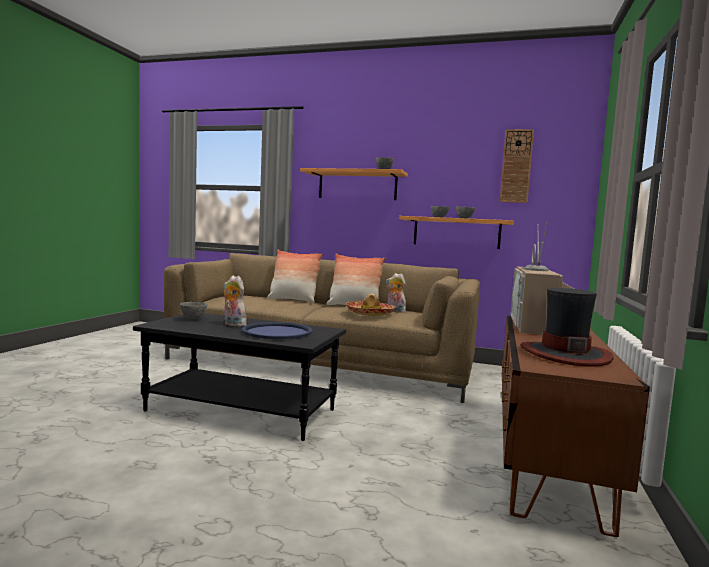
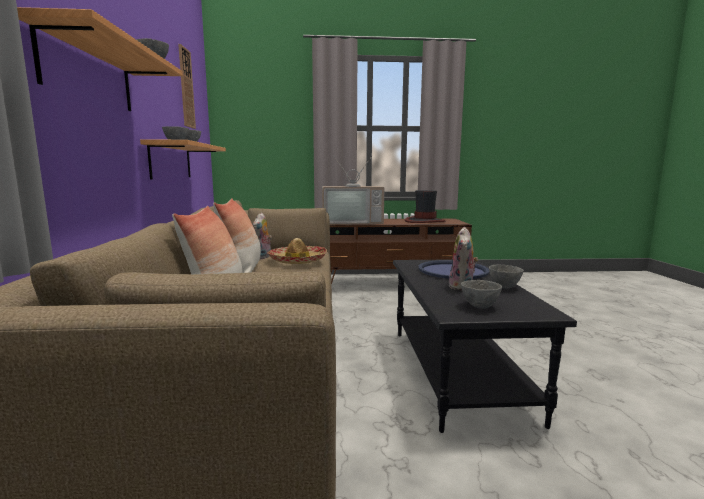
camera: 110 degrees left, 5 degrees up
(211, 330) = (503, 287): none -> grey bowl

